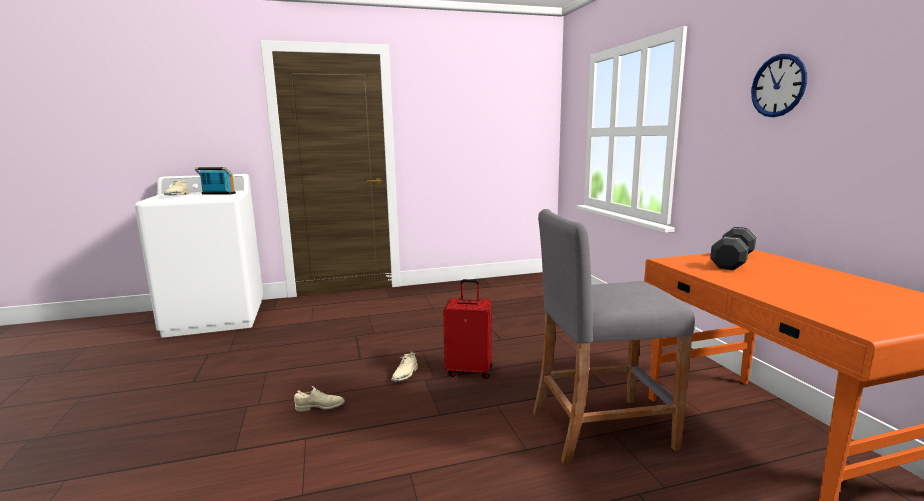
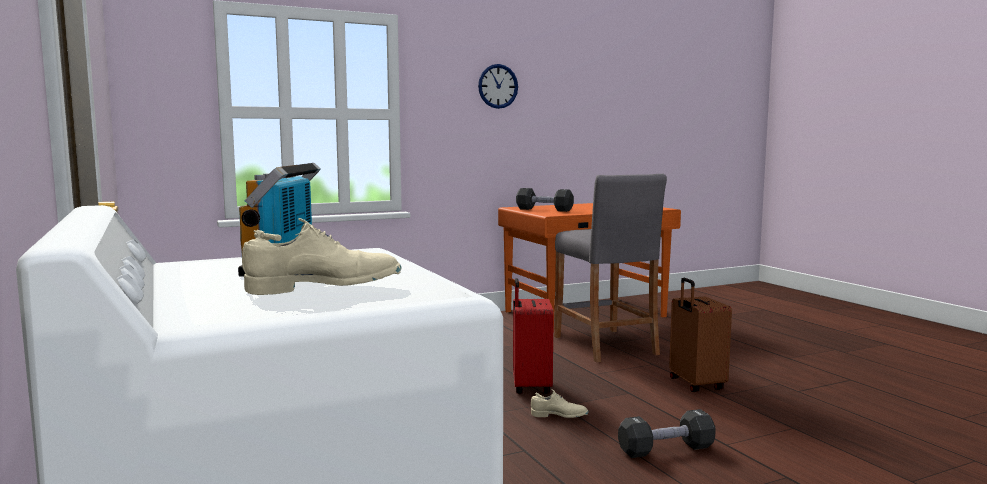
camera: 100 degrees left, 5 degrees down
(320, 407) = (666, 449): beige shoe -> black dumbbell
(447, 463) = (695, 384): none -> brown suitcase

